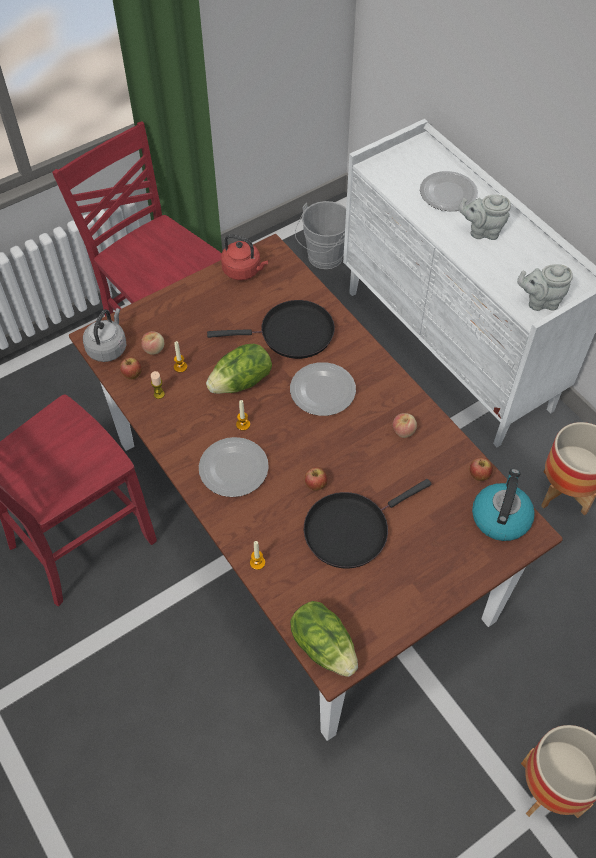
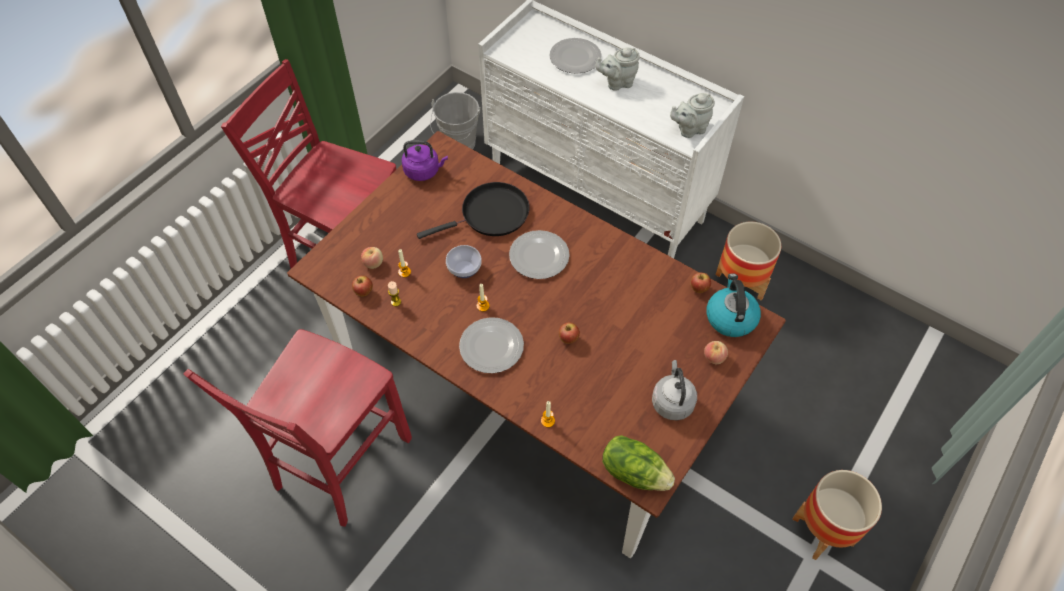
camera: 20 degrees left, 0 degrees up
(108, 347) = (330, 274): grey kettle -> grey kettle (672, 401)
(242, 382) = (465, 269): lettuce -> bowl
(243, 270) = (424, 171): red kettle -> purple kettle
(351, 529) = (614, 367): black frying pan -> none
(403, 431) = (621, 270): apple -> apple (714, 357)

